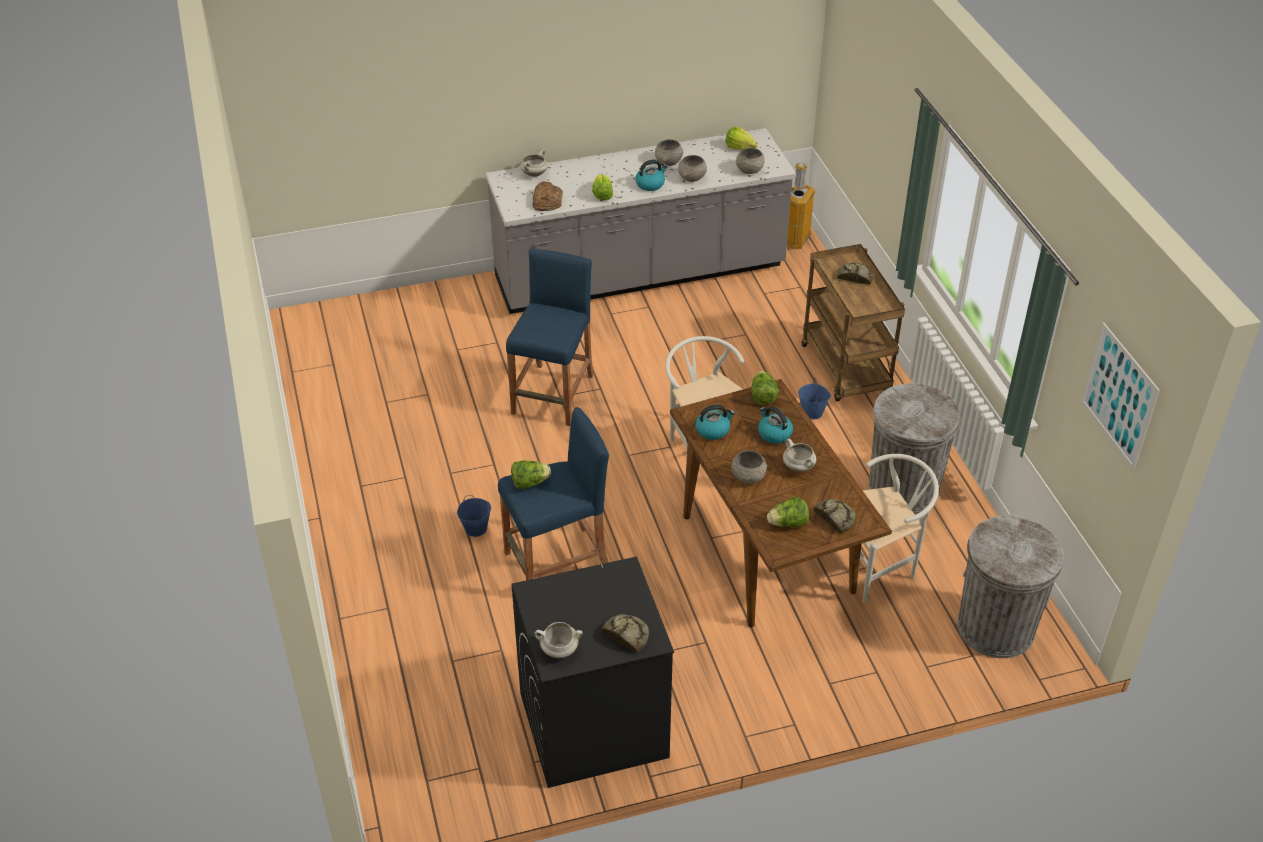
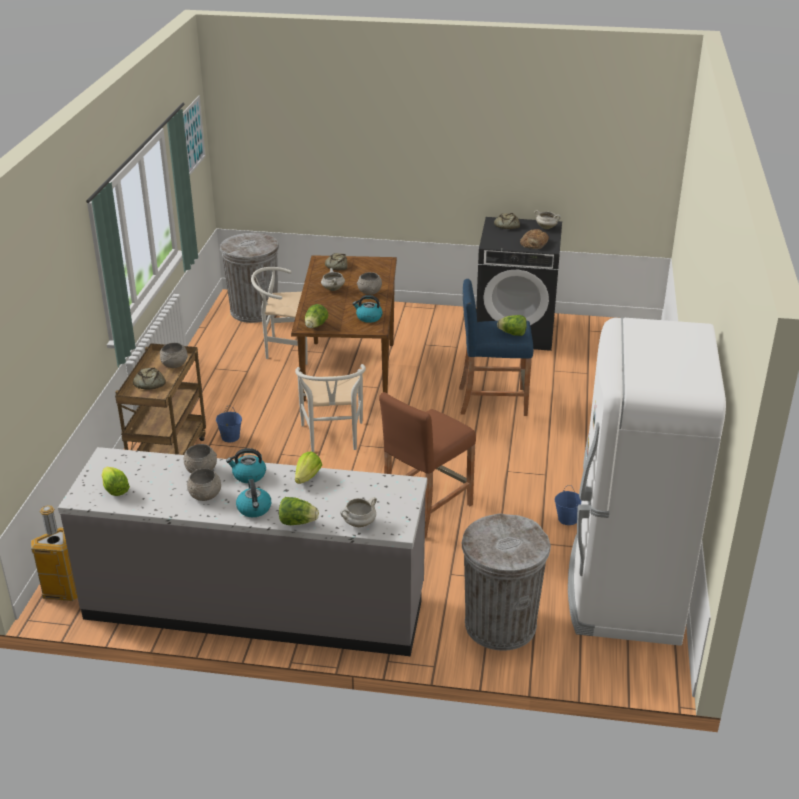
camera: 155 degrees left, 10 degrees down
(338, 374) = (623, 589): none -> white fridge
(475, 529) = (542, 434): blue bucket -> blue bucket (568, 519)
(547, 201) = (369, 487): bread -> bread (534, 243)
(553, 394) = (426, 509): blue stool -> brown stool
(749, 170) = (137, 462): grey bowl -> grey bowl (175, 364)
(774, 434) = (330, 306): kettle -> kettle (254, 509)
(788, 523) = (367, 269): lettuce -> lettuce (297, 522)
(903, 489) = (224, 378): grey trash can -> grey trash can (500, 625)

